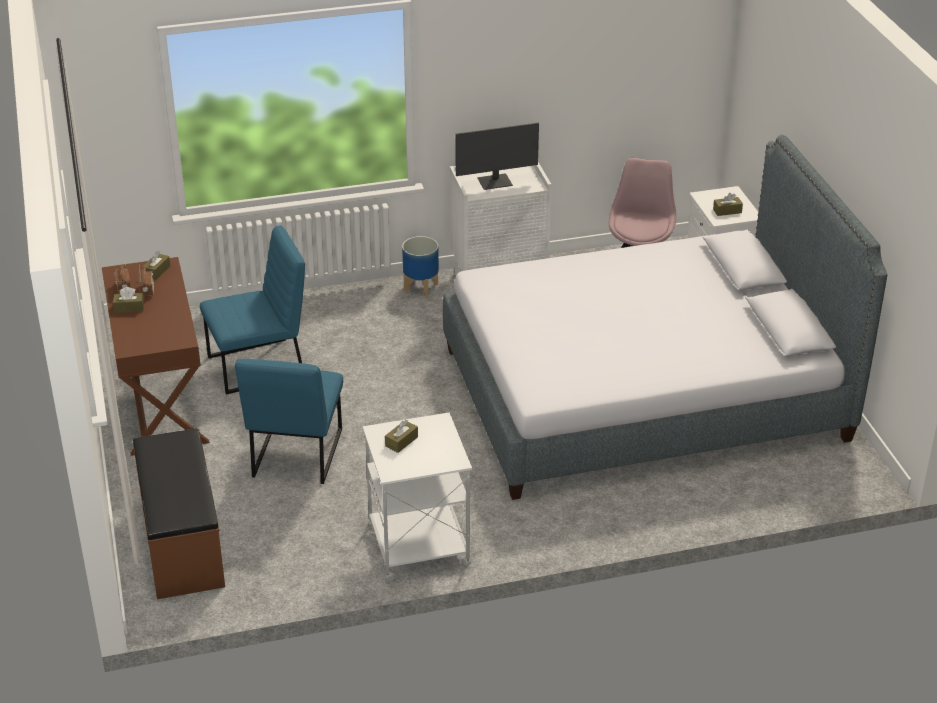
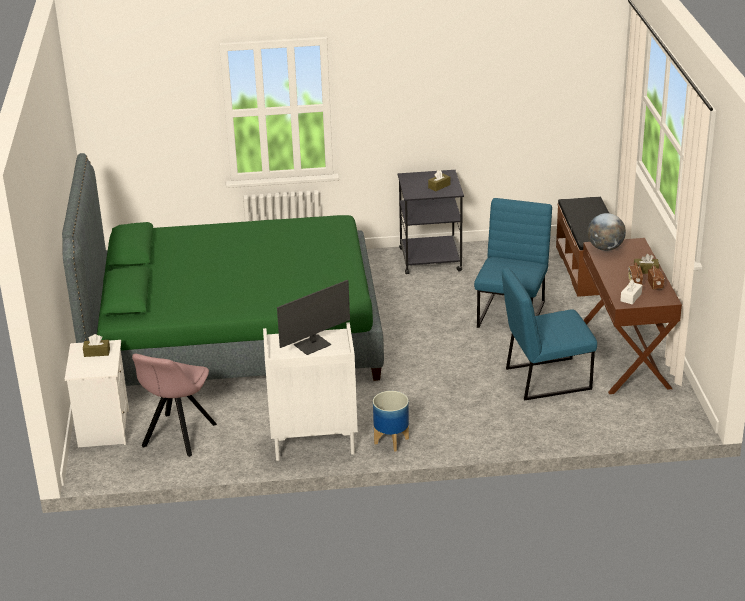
camera: 170 degrees left, 5 degrees down
(157, 271) = (631, 297): brown tissue box -> white tissue box
(171, 337) = (605, 248): none -> globe
(417, 545) = (431, 259): white cart -> black cart
(495, 182) = (313, 345): monitor -> monitor turned 150 degrees clockwise
(644, 393) = (233, 337): grey bed -> green bed

